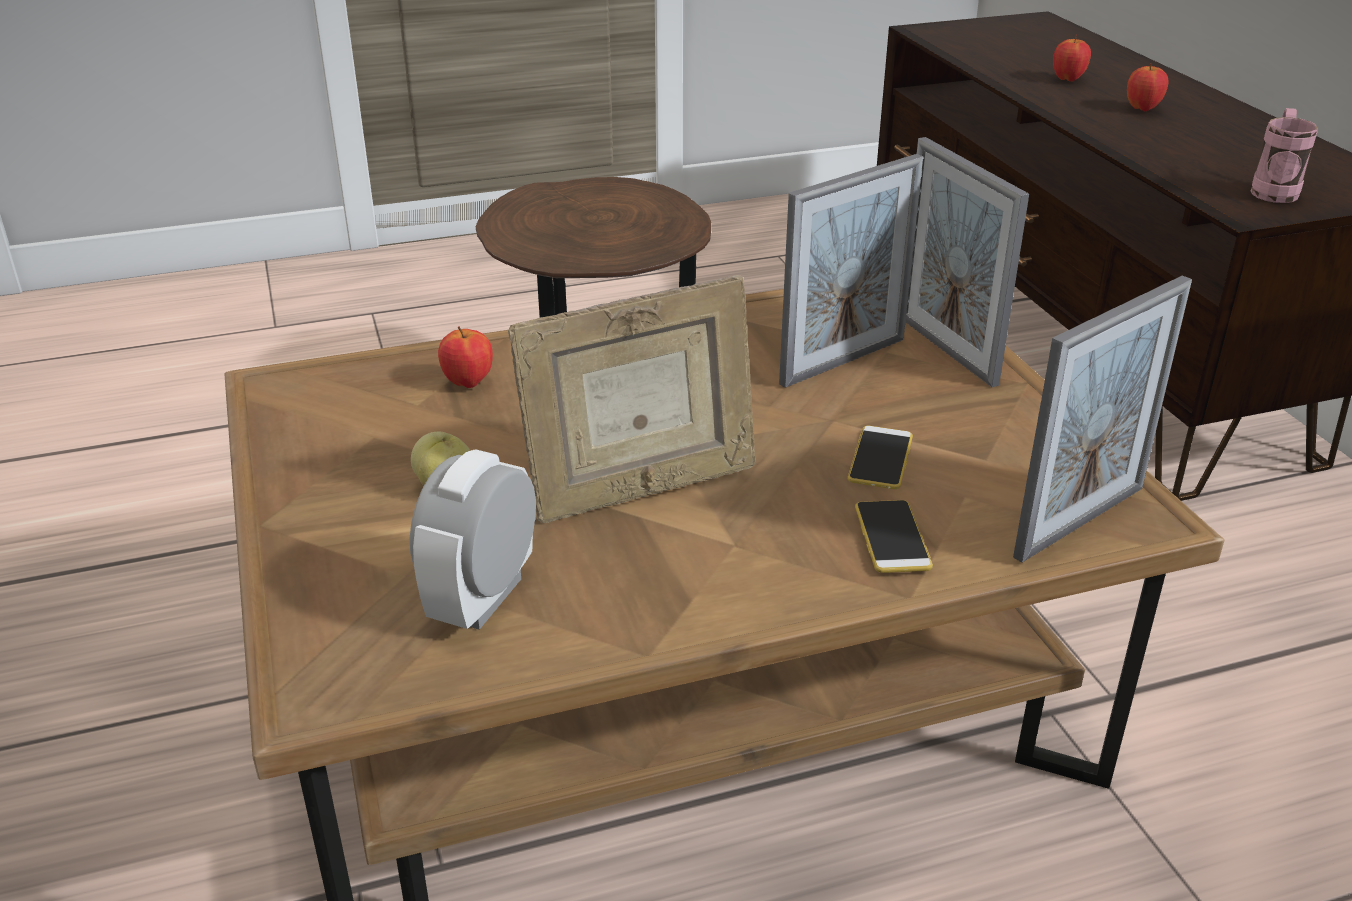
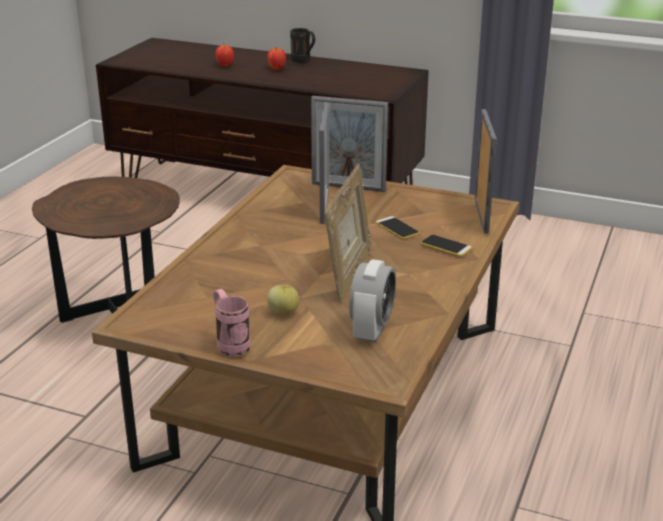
camera: 50 degrees left, 5 degrees down
(468, 383) = (208, 280): apple -> none
(482, 598) = (372, 330): alarm clock -> alarm clock turned 135 degrees counterclockwise
(1220, 110) = (303, 61): none -> black mug
(1274, 190) = (376, 85): pink mug -> pink mug (230, 343)

